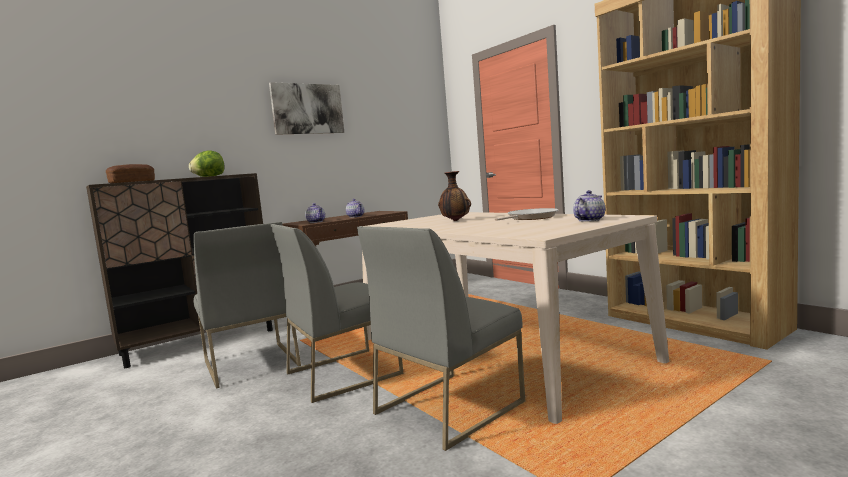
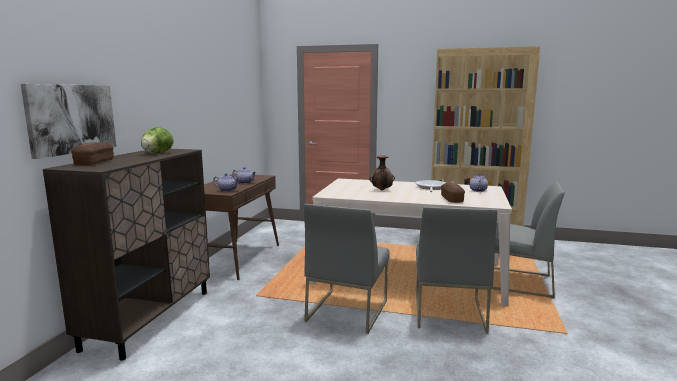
camera: 40 degrees left, 5 degrees up
(250, 363) = (254, 322): grey chair -> grey chair (518, 282)
(307, 109) = (193, 82): picture -> picture (71, 118)
(502, 229) = (452, 199): none -> bread

